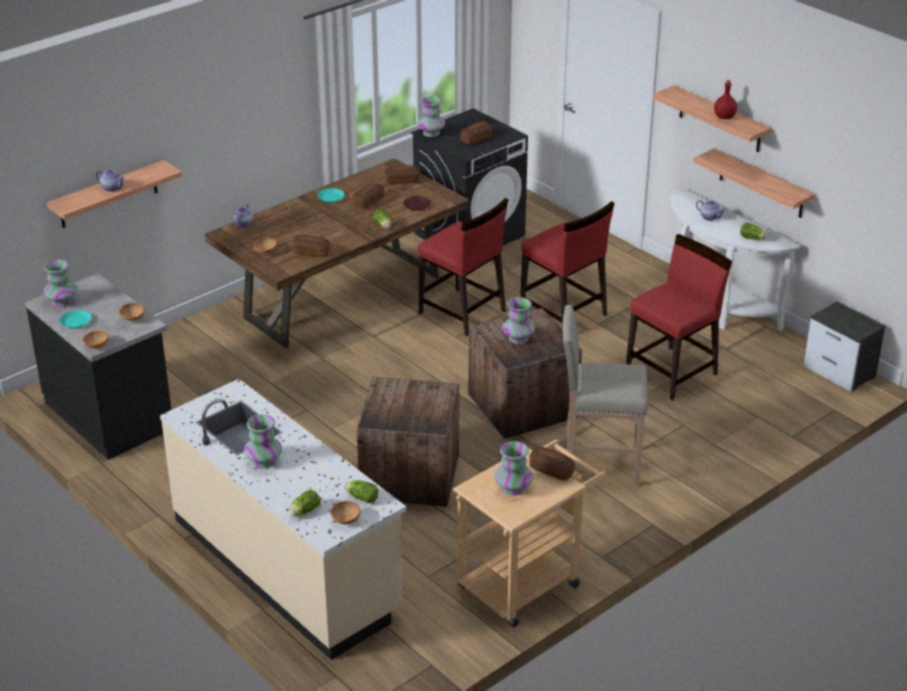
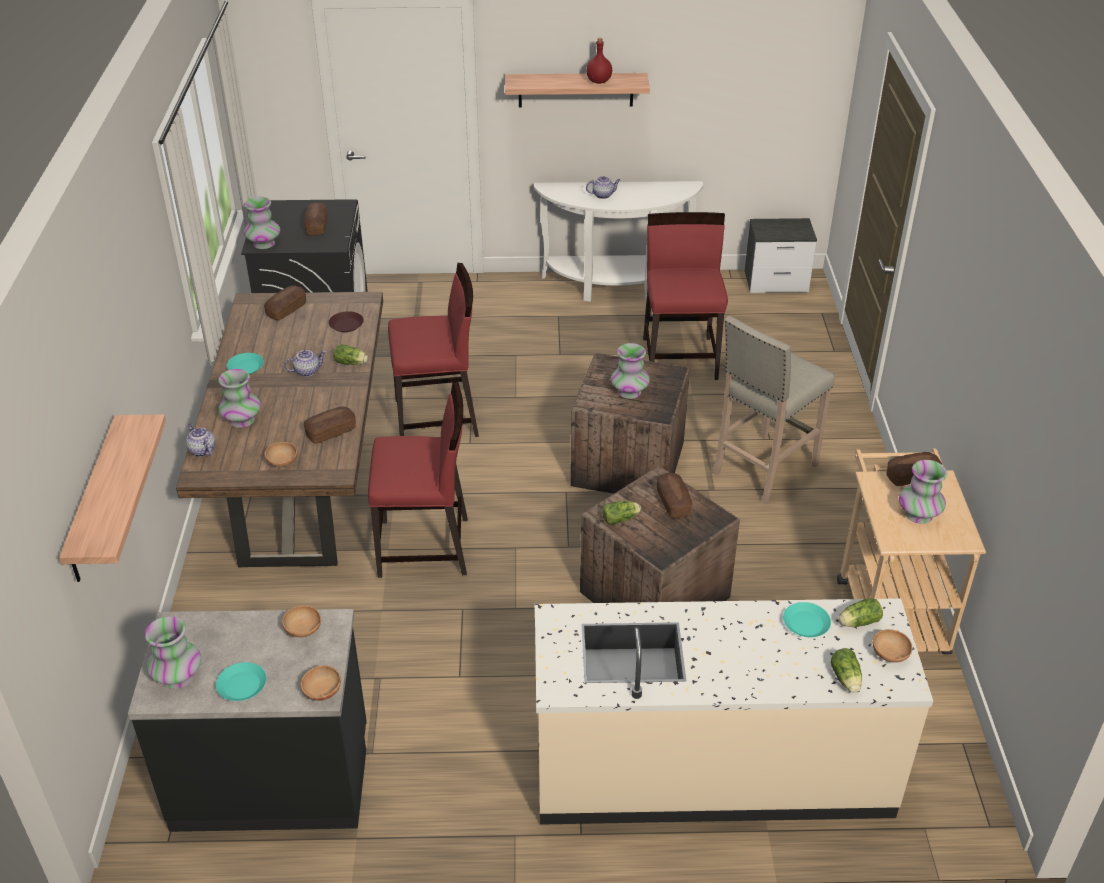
camera: 50 degrees left, 5 degrees up
(112, 188) = (115, 485): teapot -> teapot (307, 371)
(264, 461) = (721, 664): vase -> vase (242, 420)
(336, 478) = (806, 623): none -> turquoise plate
(369, 201) = (292, 348): bread -> bread (673, 502)
(563, 313) = (519, 364): red chair -> red chair (425, 548)
(753, 238) = (663, 194): lettuce -> lettuce (621, 519)
(761, 184) = (640, 138): shelf -> none

